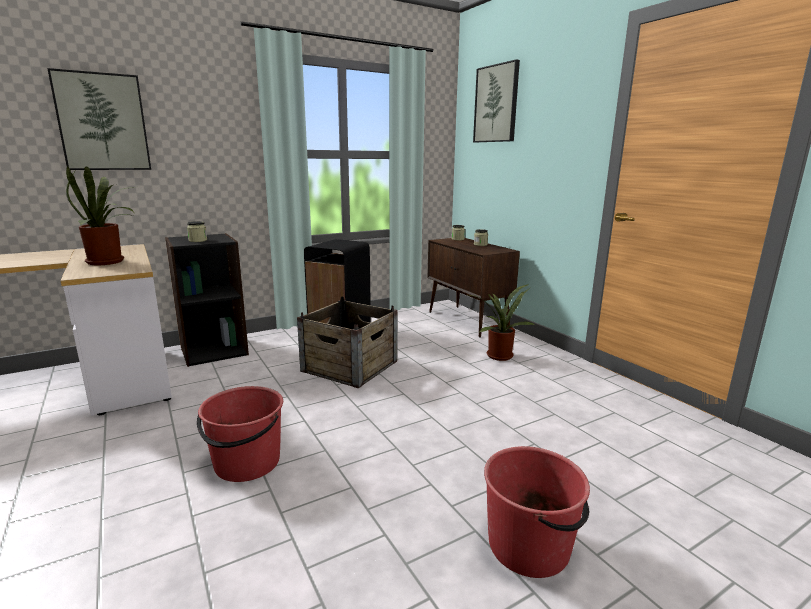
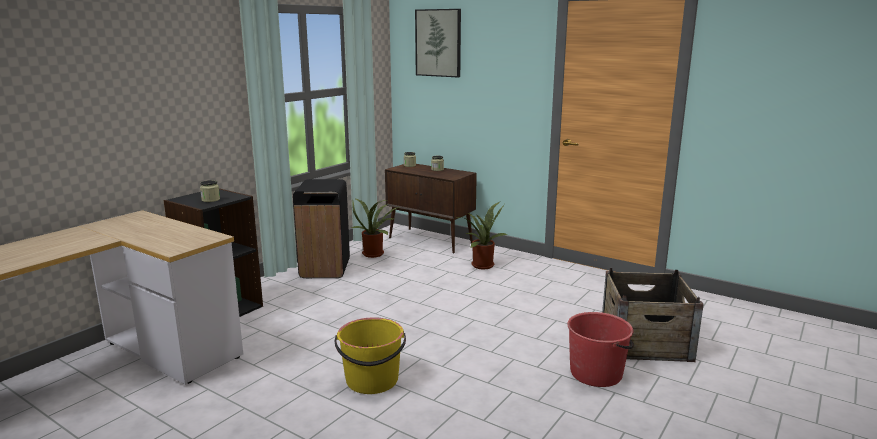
camera: 25 degrees left, 0 degrees up
(102, 122) = (102, 89): picture -> none
(109, 262) = (165, 234): potted plant -> potted plant (375, 253)
(246, 463) = (372, 381): red bucket -> yellow bucket
(350, 366) = (370, 297): crate -> crate (645, 341)

